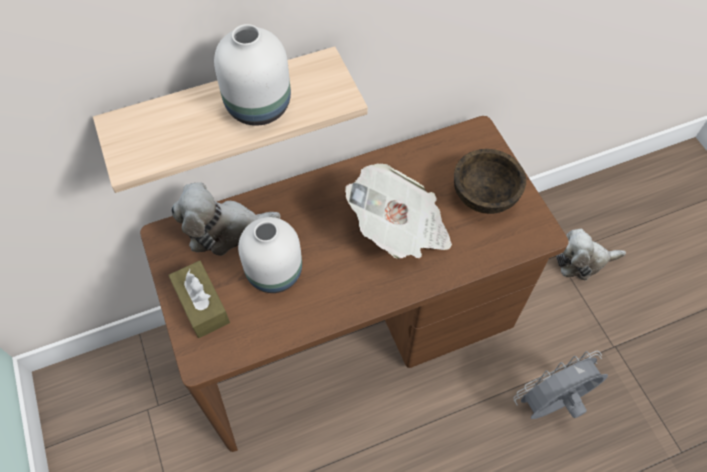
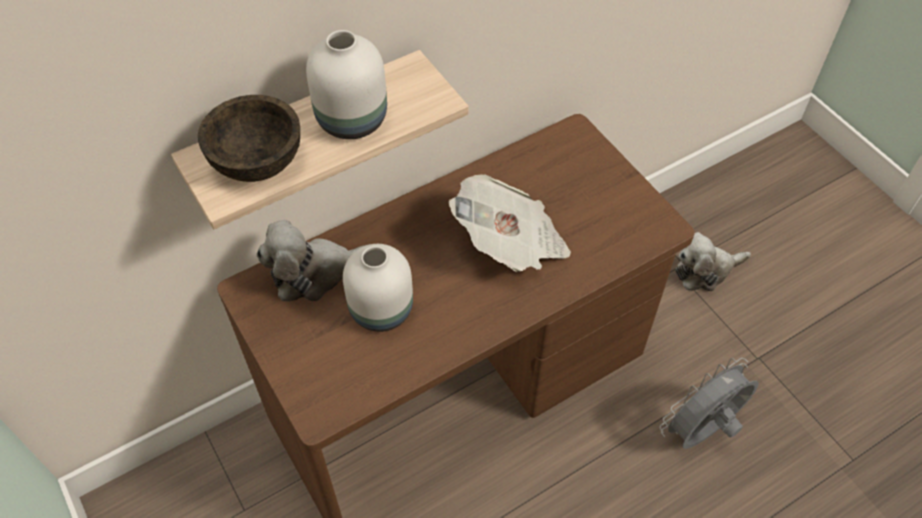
camera: 10 degrees left, 5 degrees down
(202, 304) = (306, 356): brown tissue box -> none
(484, 195) = (595, 196): brown bowl -> brown bowl (257, 160)

